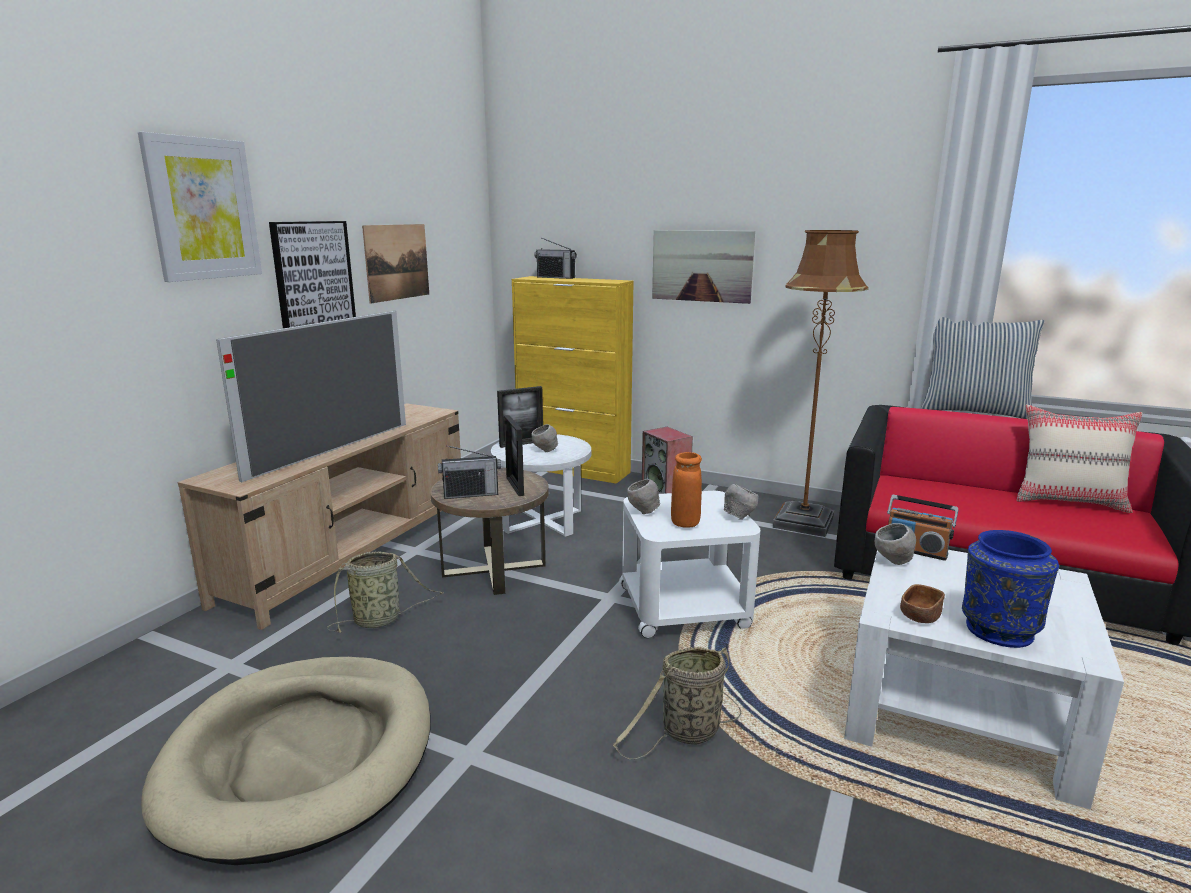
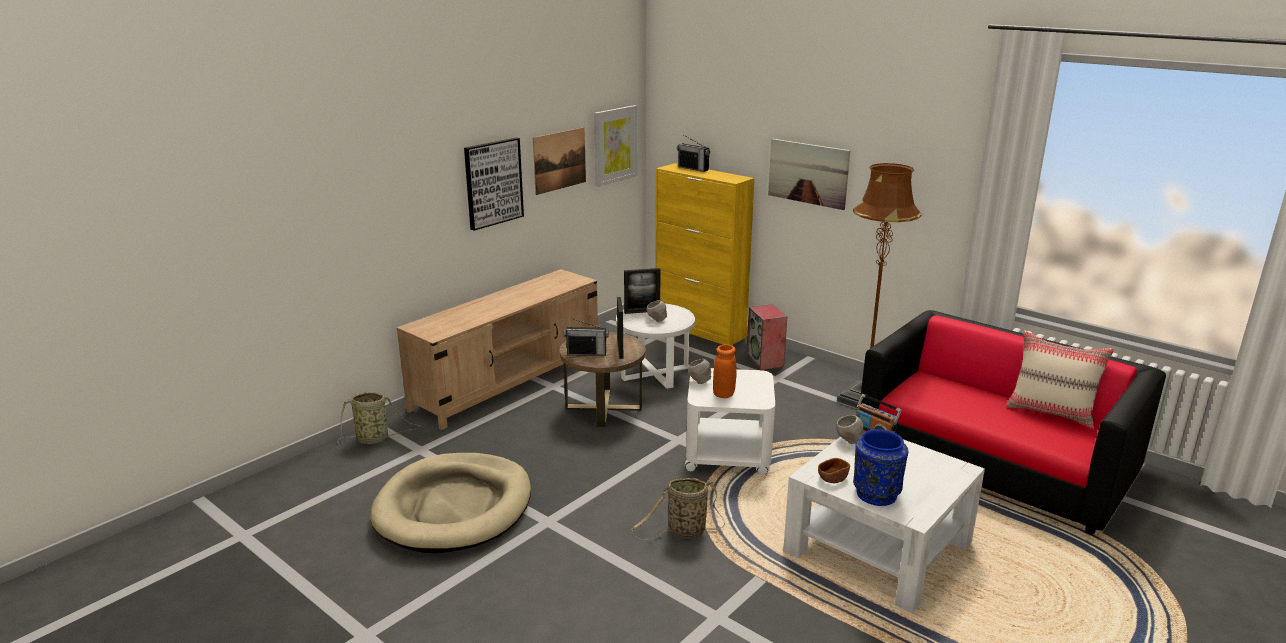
camera: 15 degrees right, 5 degrees up
(203, 209) = (421, 147): picture -> picture (615, 145)
(333, 450) = (497, 310): television -> none
(380, 620) = (517, 434): basket -> basket (375, 439)
(739, 517) = (765, 395): grey bowl -> none
(973, 411) = (1008, 326): pillow -> none

